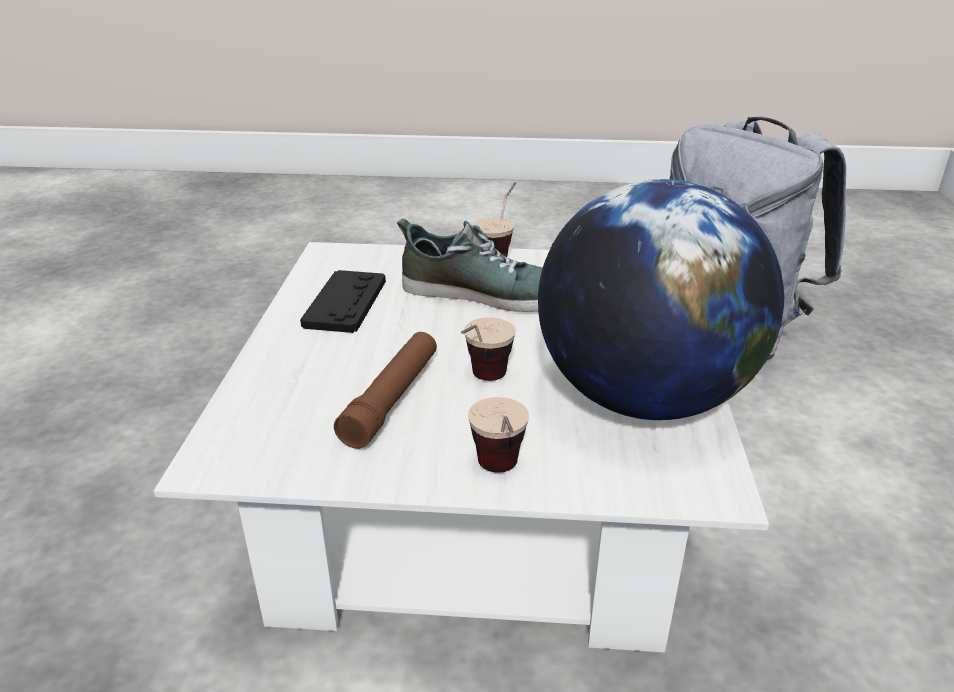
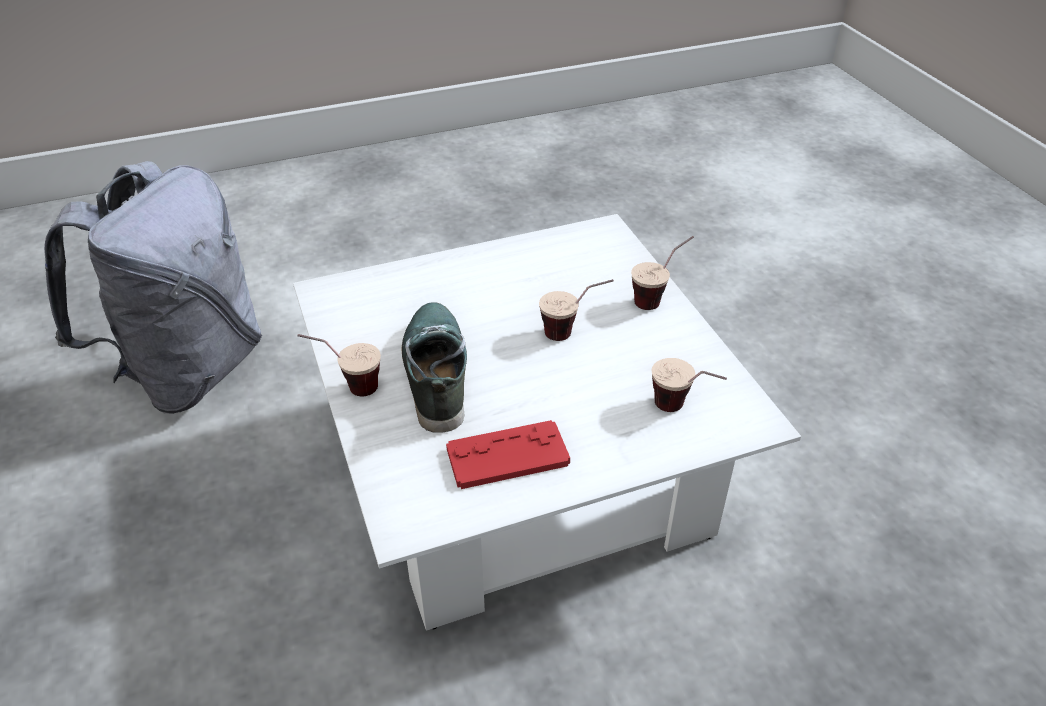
camera: 115 degrees left, 10 degrees up
(287, 414) = (682, 411): none -> cup
(345, 303) = (507, 456): black game controller -> red game controller
(392, 399) = (624, 367): brown flashlight -> none
(643, 398) = (539, 263): globe -> none

